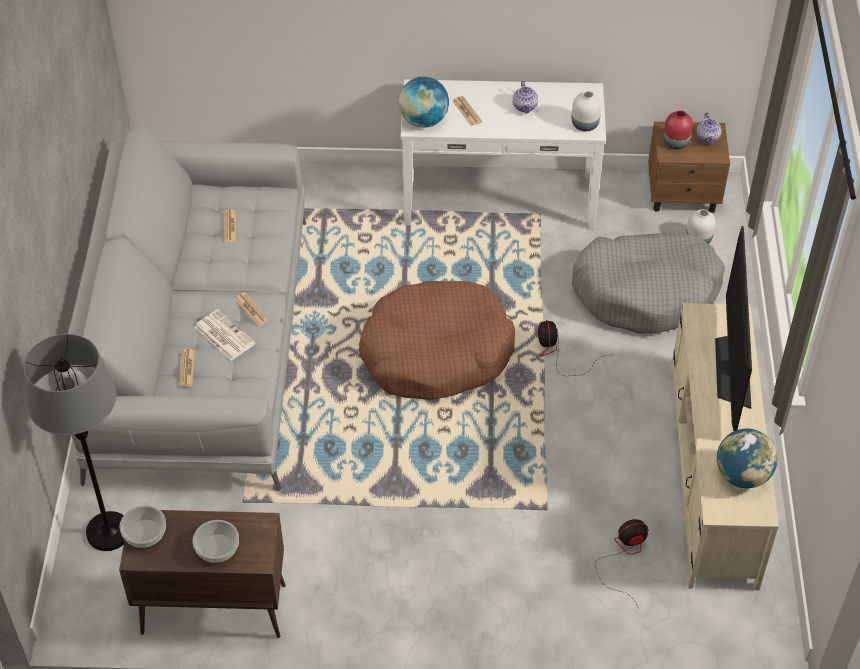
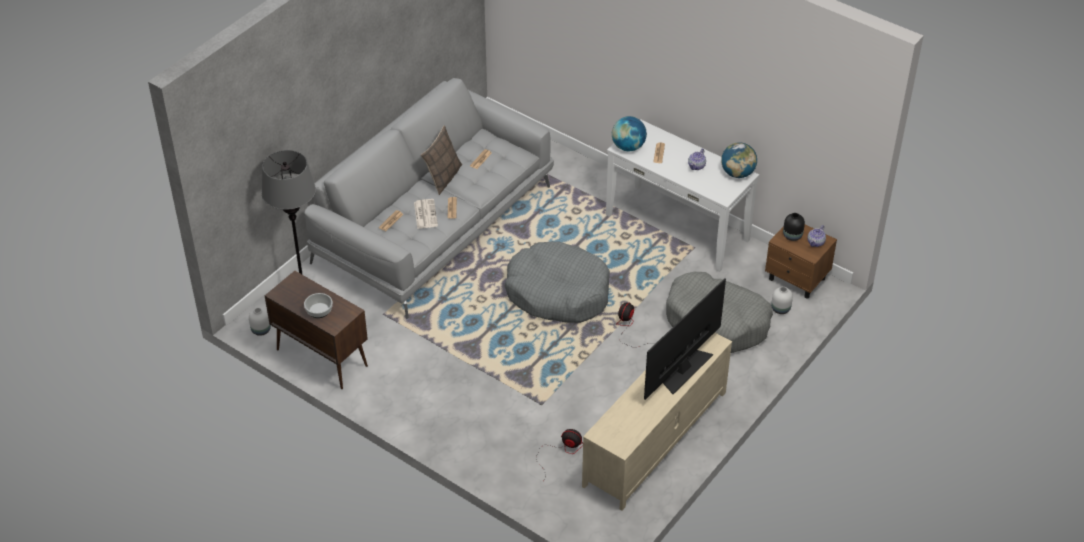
camera: 35 degrees right, 5 degrees down
(145, 534) = (291, 285): bowl -> none
(202, 274) = (443, 177): none -> pillow
(436, 353) = (558, 292): brown dog bed -> grey dog bed
(584, 125) = (722, 192): white vase -> white vase (260, 330)
(675, 143) = (791, 236): red vase -> black vase
(742, 475) = (631, 424): globe -> globe (737, 173)

